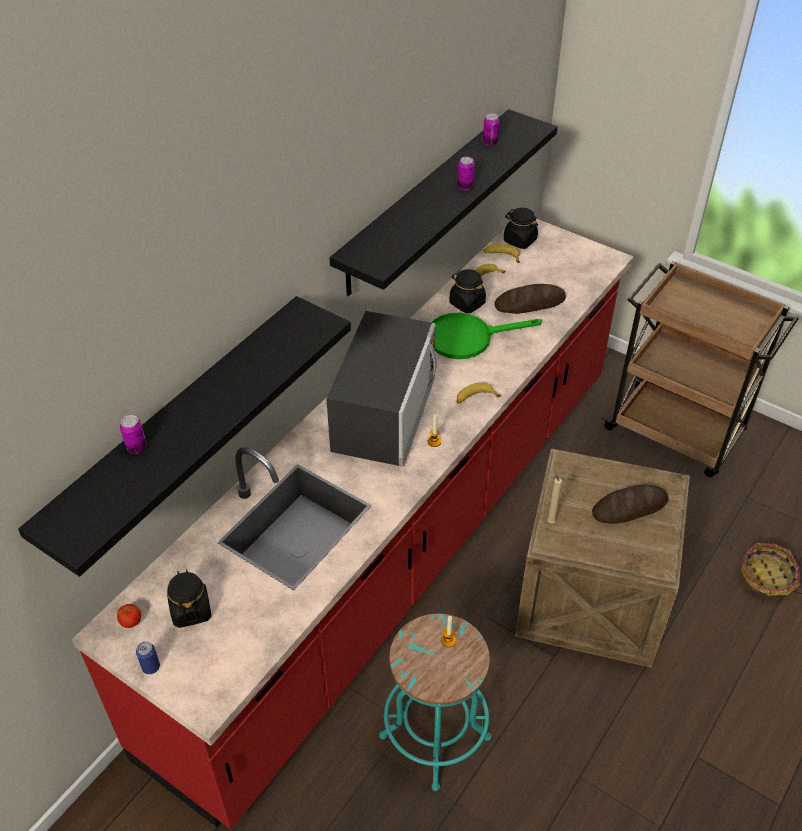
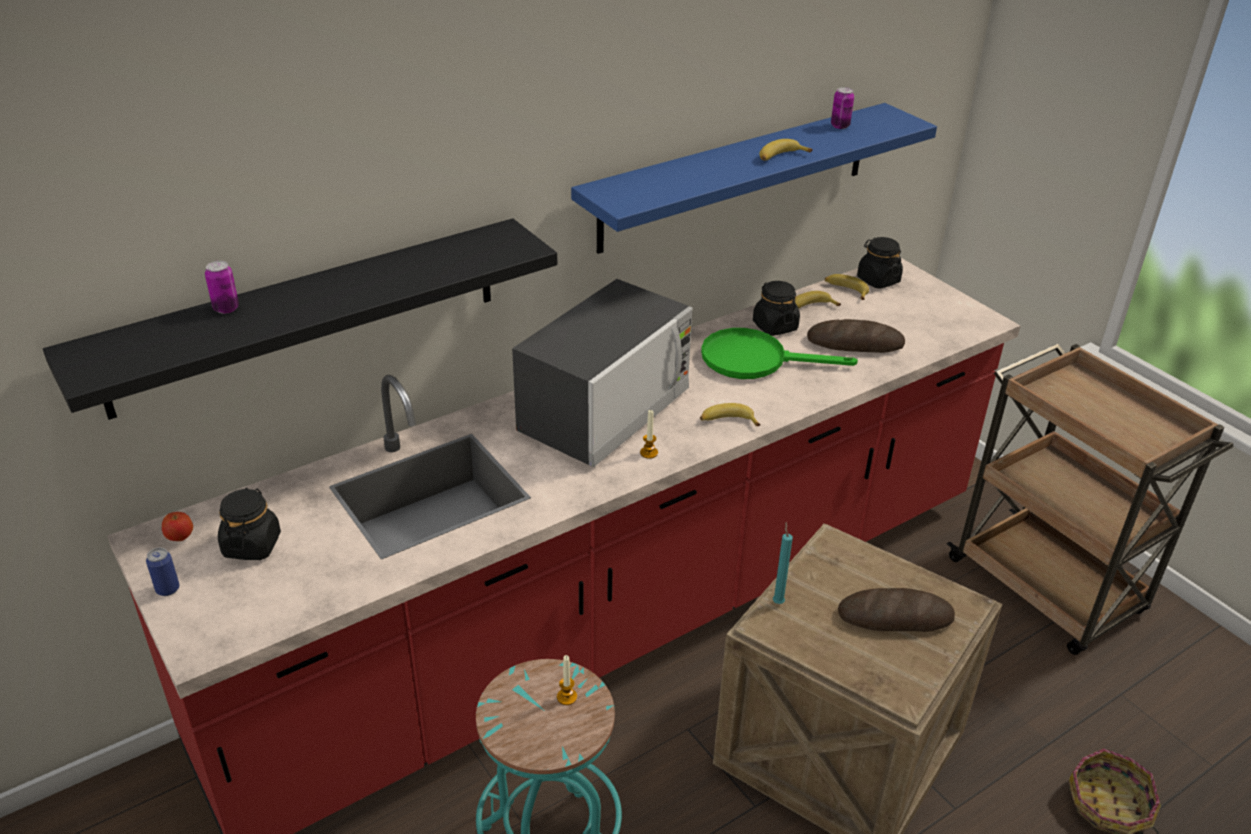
camera: 20 degrees right, 10 degrees down
(426, 202) = (737, 176): black shelf -> blue shelf
(465, 186) = (781, 157): can -> banana
(550, 521) = (777, 601): beige candle -> turquoise candle

